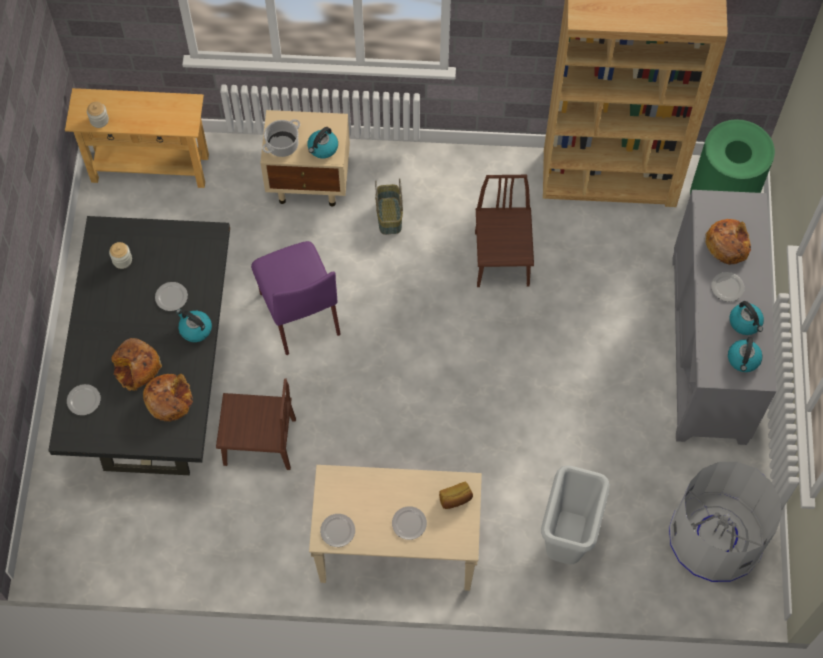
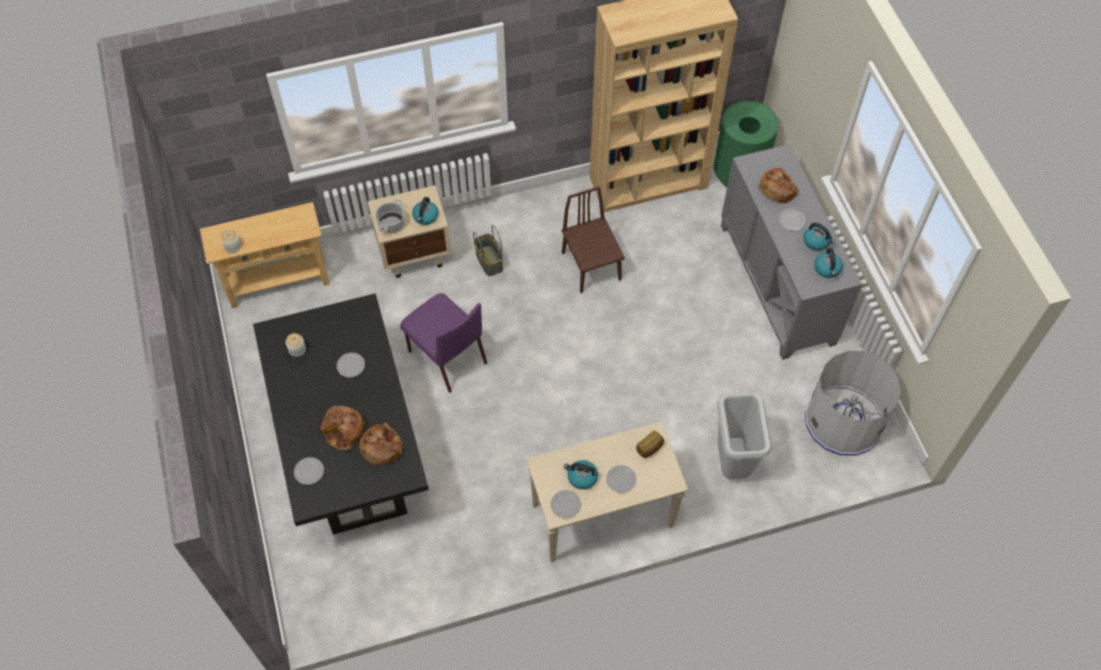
camera: 20 degrees left, 5 degrees down
(195, 329) = (381, 384): kettle -> kettle (581, 477)
(259, 442) = (455, 468): brown chair -> none

